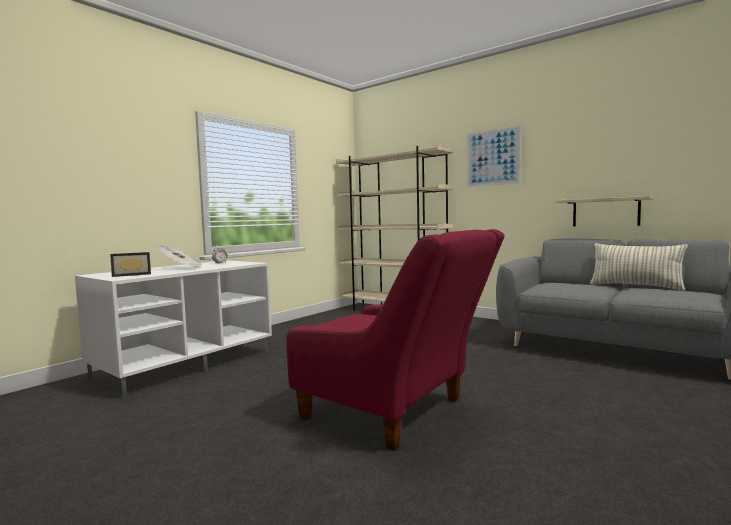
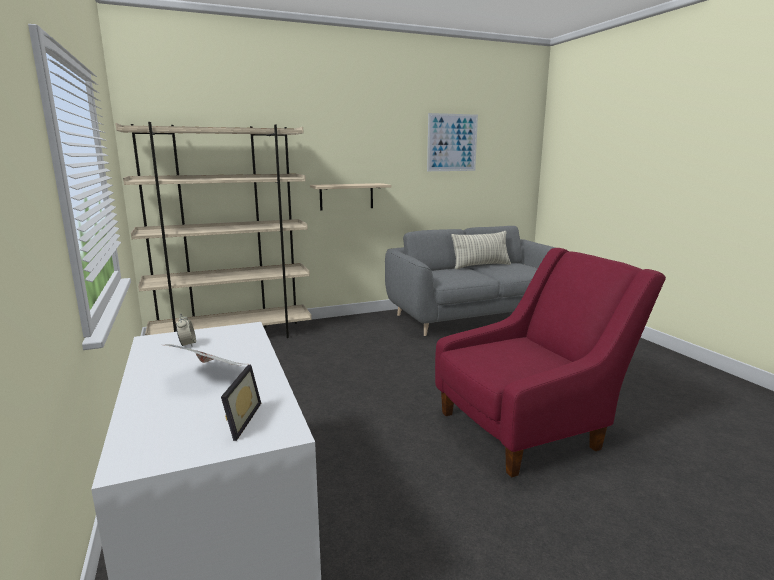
camera: 60 degrees left, 10 degrees up
(493, 157) = (338, 145): picture -> picture (452, 142)
(605, 212) = (436, 204): beige shelf -> beige shelf (346, 196)

